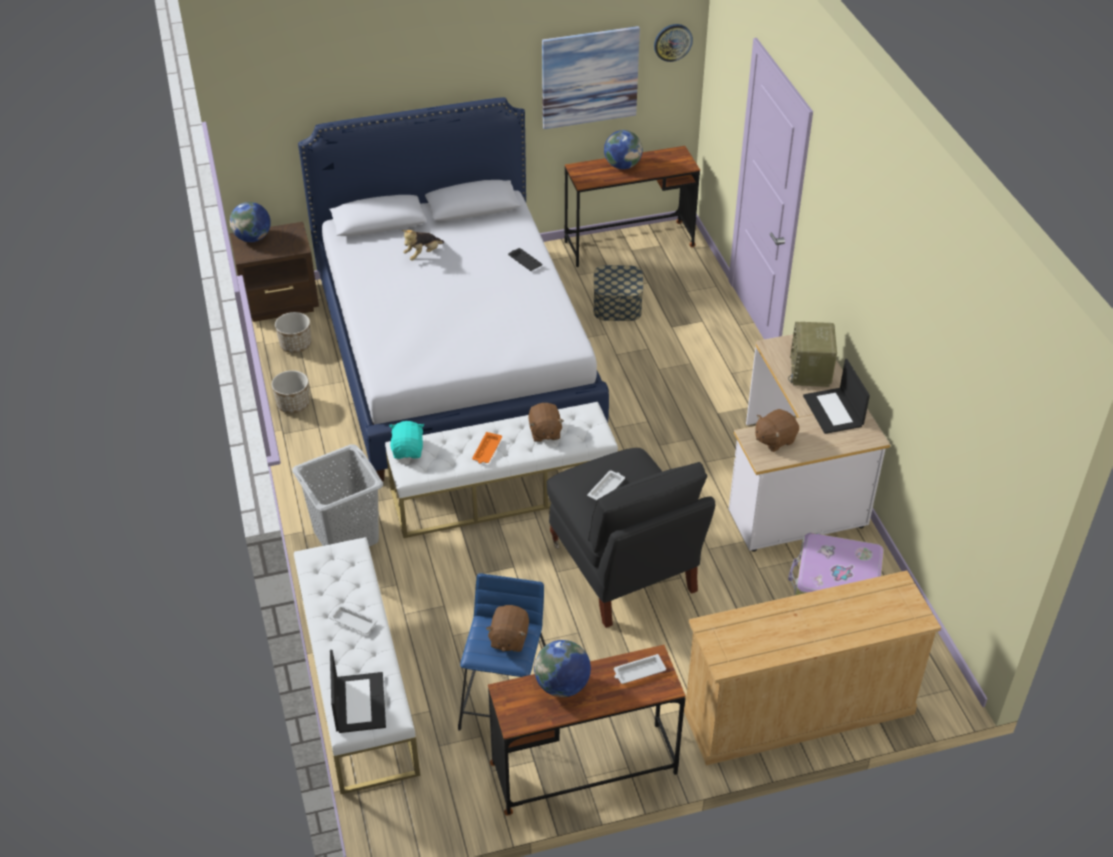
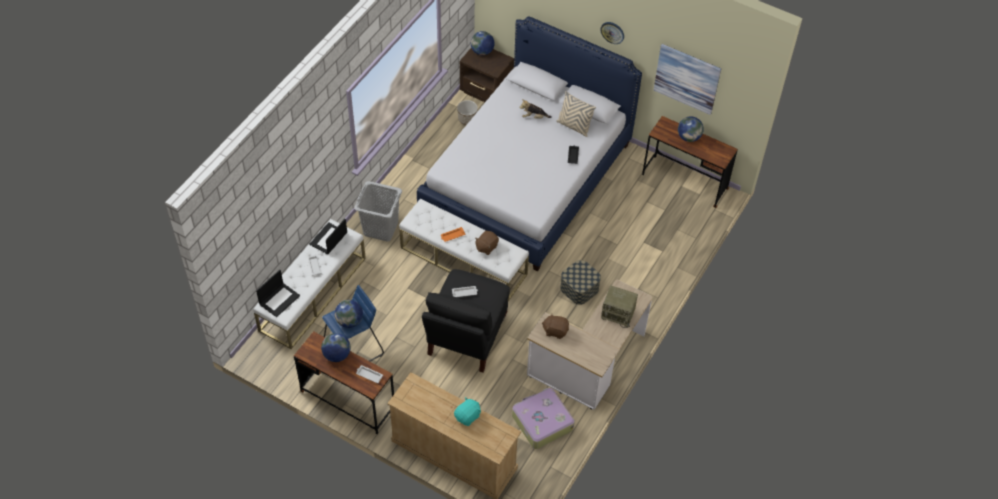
camera: 45 degrees right, 10 degrees up
(293, 404) = (432, 149): planter -> none
(408, 450) = (423, 209): turquoise plush toy -> turquoise plush toy (468, 416)
(483, 234) = (574, 126): none -> beige pillow
(508, 639) = (349, 321): brown plush toy -> globe
(617, 305) = (633, 210): storage box -> storage box (579, 288)
(672, 42) = (741, 88): wall clock -> wall clock (612, 32)
(810, 371) = (618, 314): radio -> radio turned 120 degrees counterclockwise
(834, 411) = (600, 340): laptop -> laptop (328, 239)

